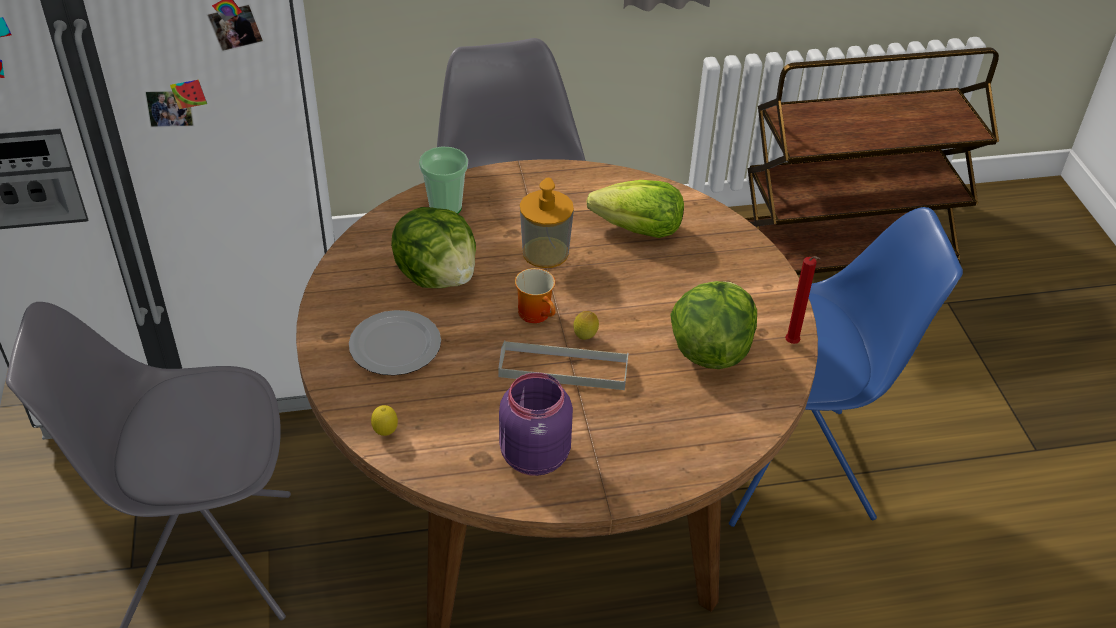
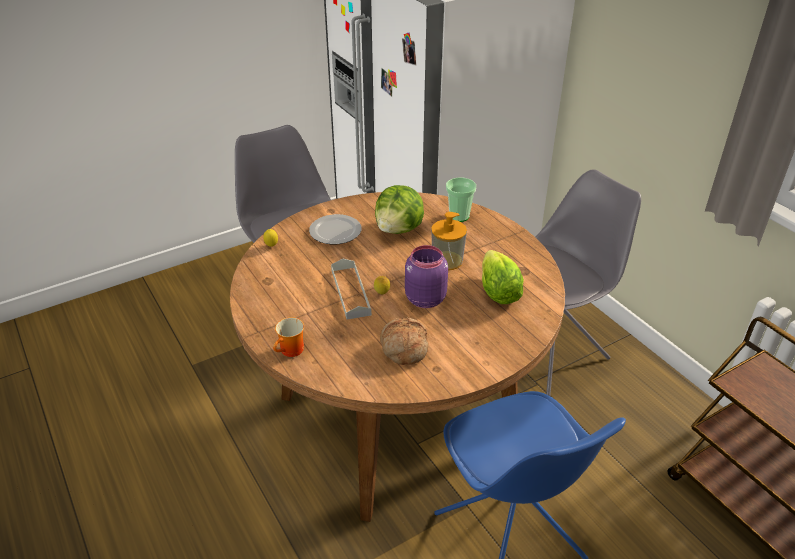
camera: 70 degrees right, 5 degrees down
(533, 457) = (276, 298): purple jar -> purple jar (424, 298)
(538, 314) = (391, 271): mug -> mug (291, 351)
(710, 350) = (403, 348): lettuce -> bread
(793, 344) = (433, 386): red candle -> none

